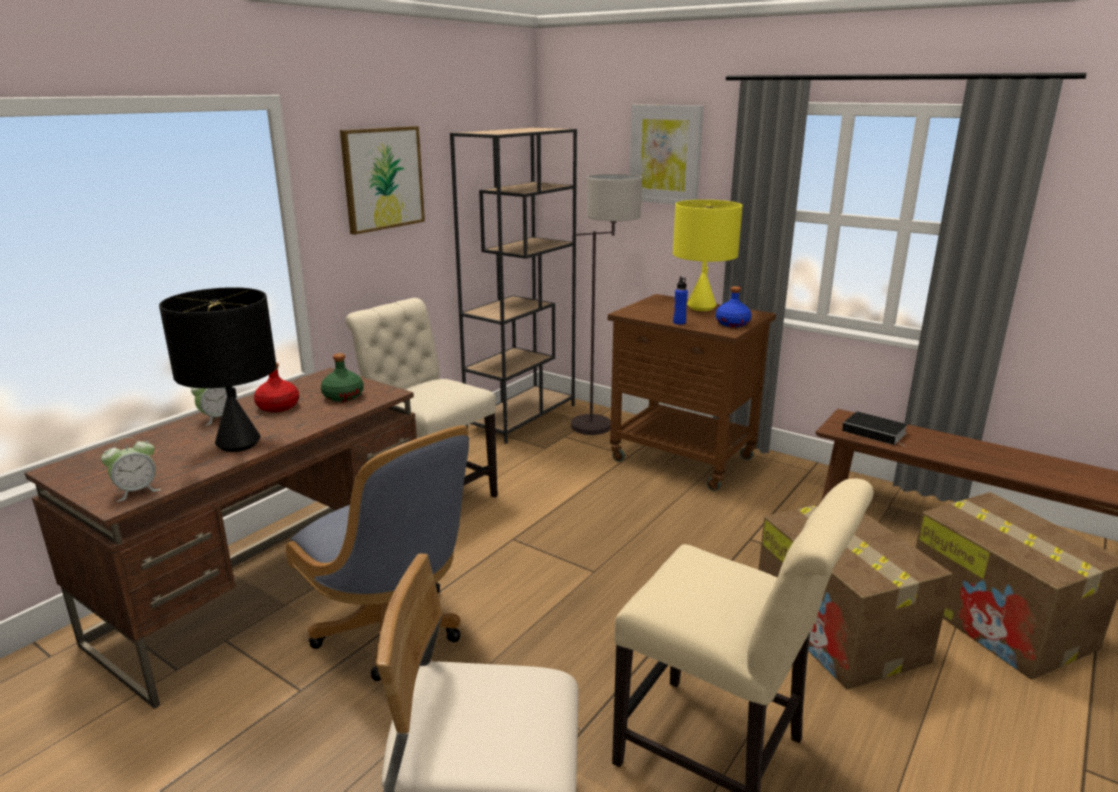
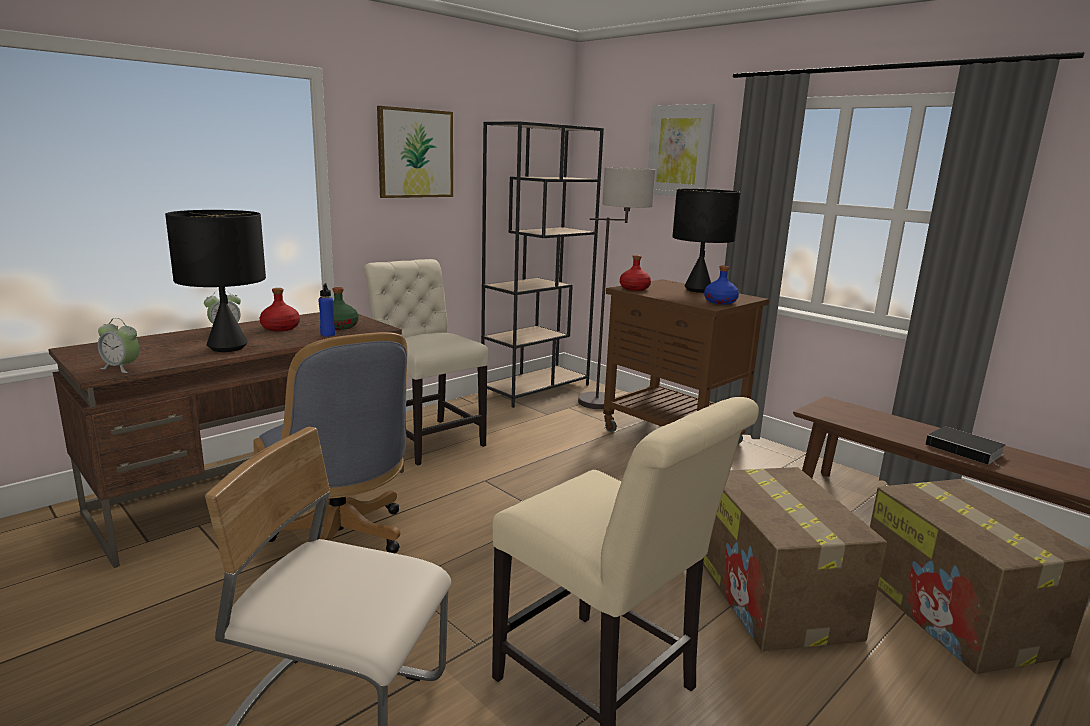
camera: 10 degrees right, 5 degrees down
(137, 491) = (121, 368): alarm clock -> alarm clock turned 45 degrees clockwise
(637, 312) = (634, 288): none -> red bottle
(679, 322) = (669, 297): blue bottle -> blue bottle (327, 335)
(701, 308) = (697, 290): yellow table lamp -> black table lamp
(876, 432) = (856, 418): book -> book (966, 450)

